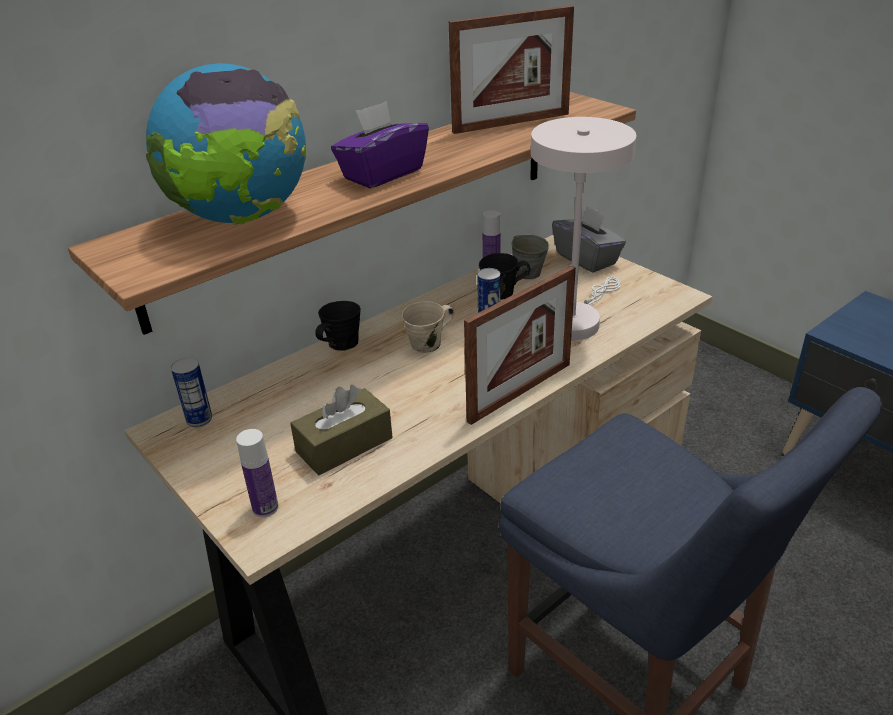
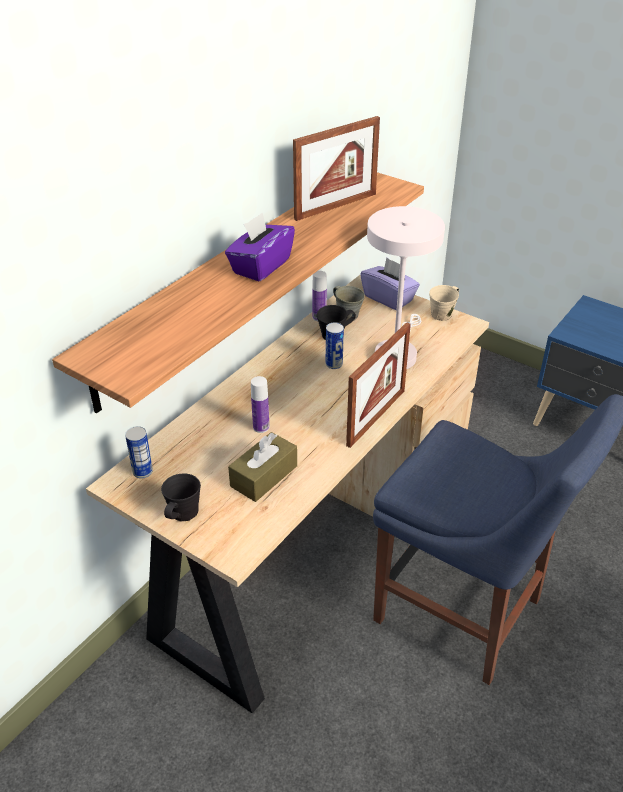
camera: 15 degrees left, 5 degrees up
(242, 218) = (175, 318): globe -> none
(265, 508) = (227, 531): bottle -> bottle (261, 427)
(341, 344) = (226, 395): black mug -> black mug (183, 513)
(428, 344) = (293, 386): beige mug -> beige mug (442, 314)
(587, 259) = (389, 298): grey tissue box -> purple tissue box

